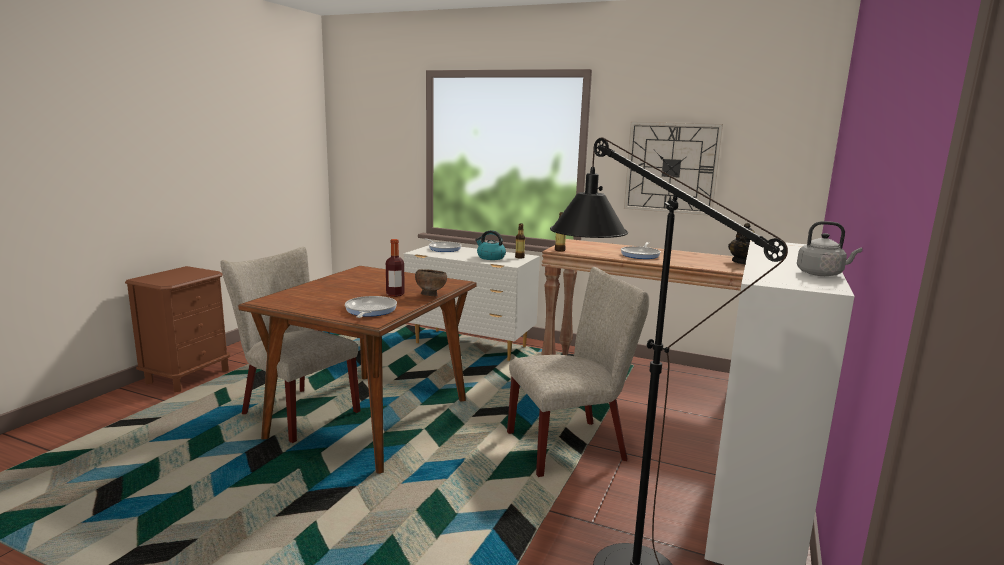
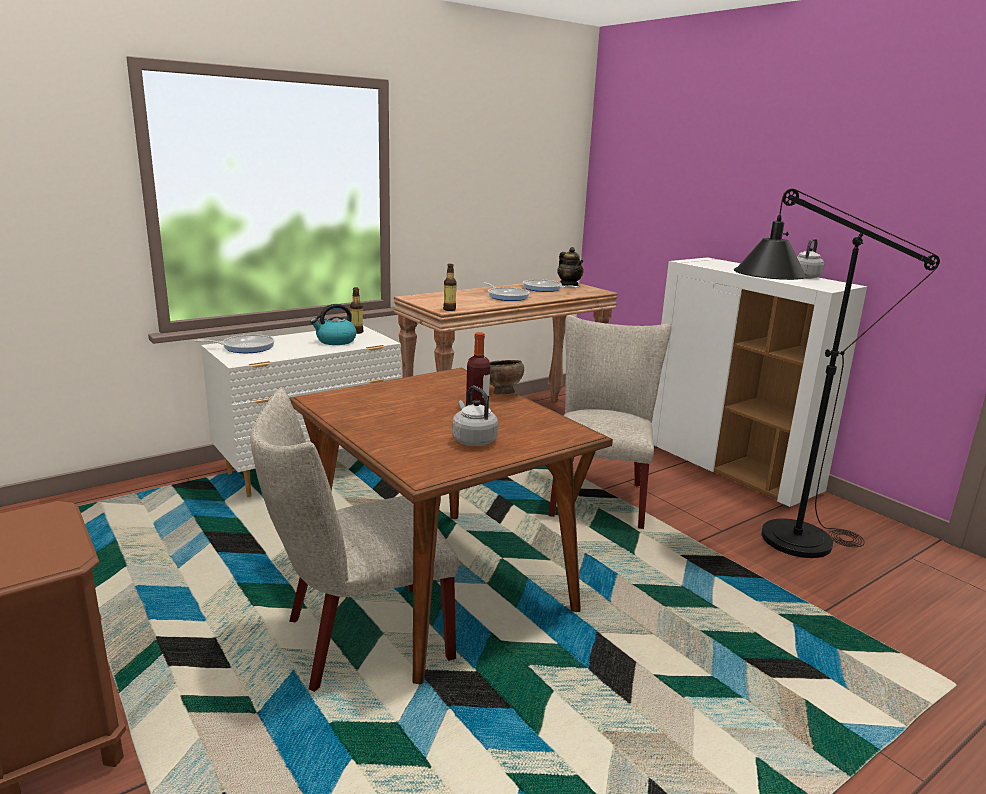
camera: 60 degrees left, 5 degrees up
(330, 302) = (473, 440): none -> grey kettle
(369, 311) = (536, 429): frying pan -> frying pan (544, 289)
(671, 168) = (474, 198): wall clock -> none

